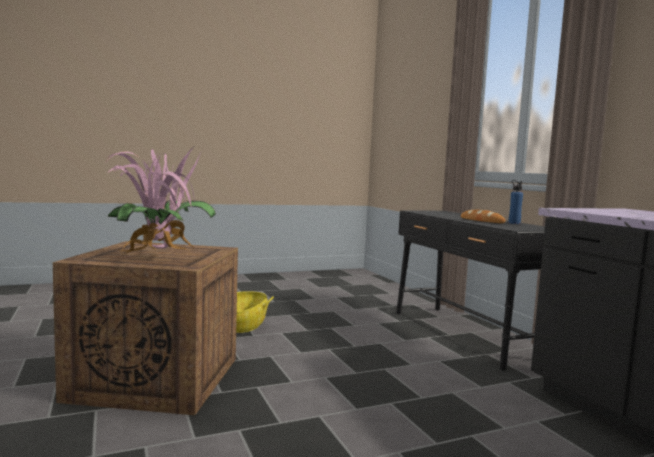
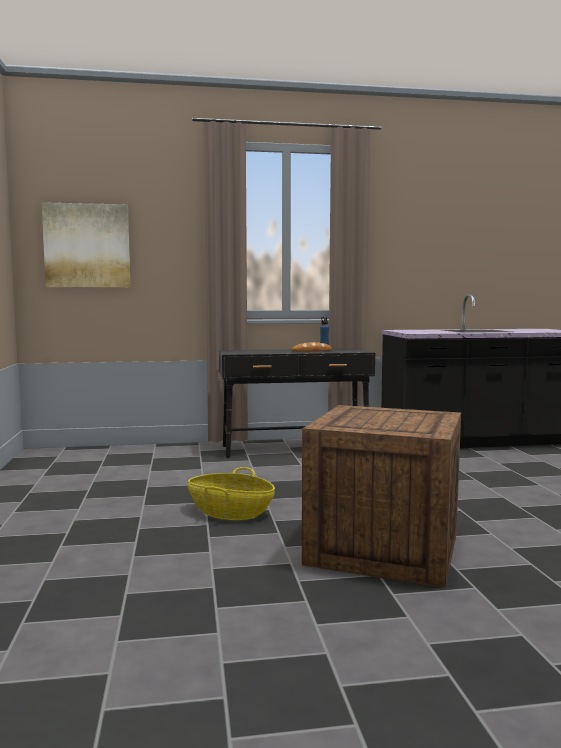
camera: 75 degrees left, 0 degrees up
(160, 260) = (420, 418): potted plant -> none
(399, 115) = (87, 246): none -> picture

